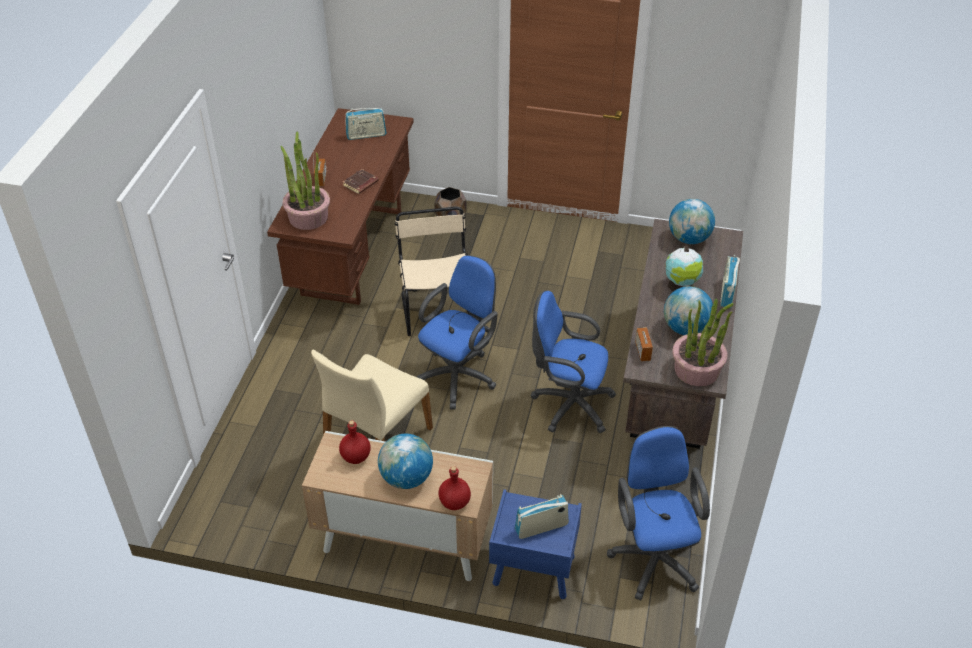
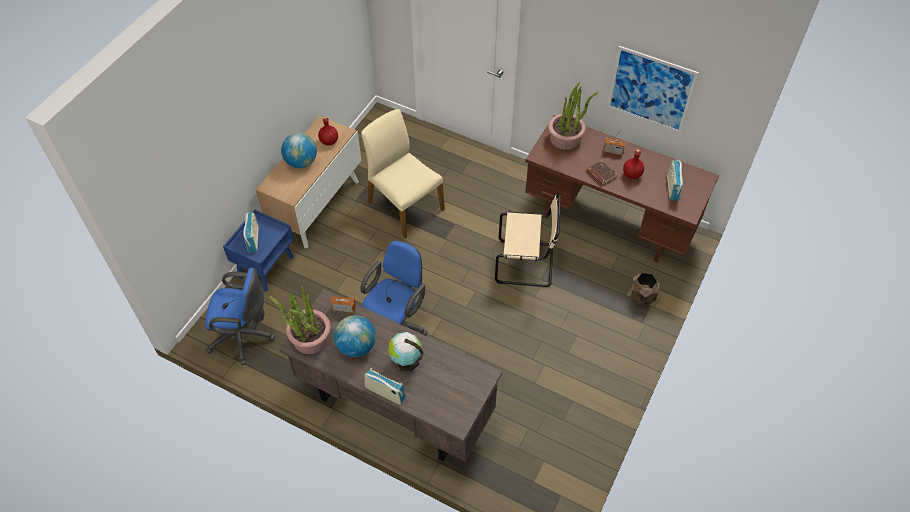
camera: 105 degrees right, 10 degrees up
(290, 90) = (651, 89): none -> picture
(454, 502) = (272, 181): red bottle -> red bottle (632, 174)
(459, 375) = (450, 263): blue office chair -> none
(689, 239) = (465, 389): globe -> none

